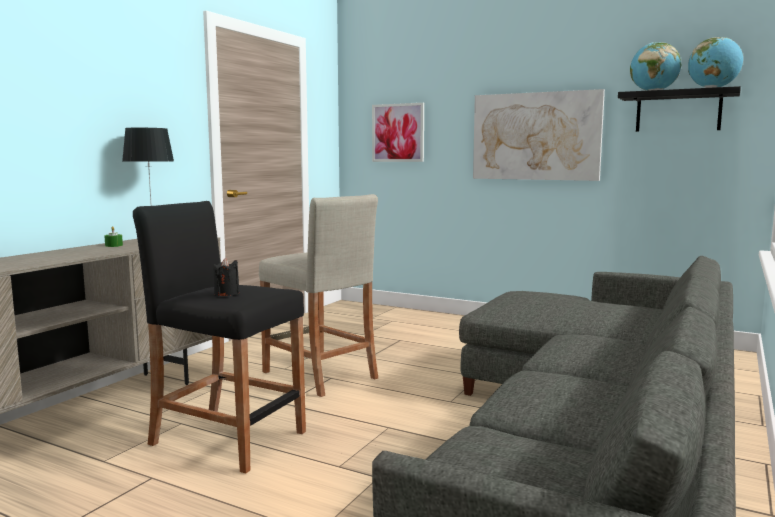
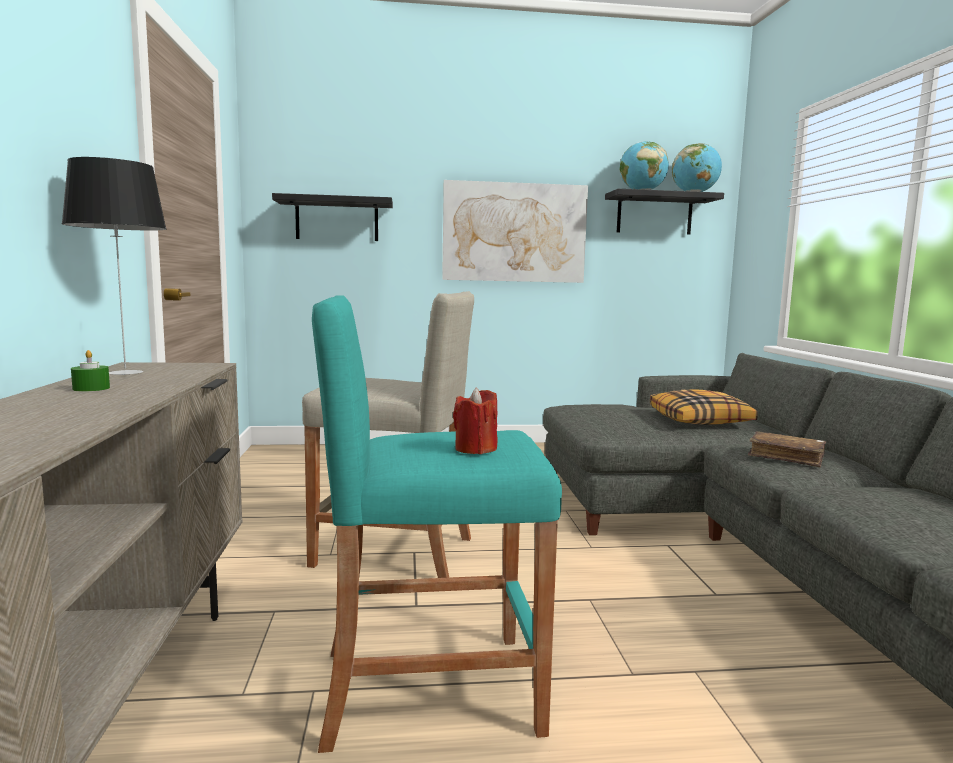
camera: 35 degrees left, 0 degrees up
(226, 294) = (475, 449): black candle -> red candle
(228, 438) = (429, 688): black stool -> turquoise stool
(398, 133) = (337, 220): picture -> black shelf
(579, 348) = (786, 457): none -> brown book
(593, 314) = (700, 420): none -> pillow

